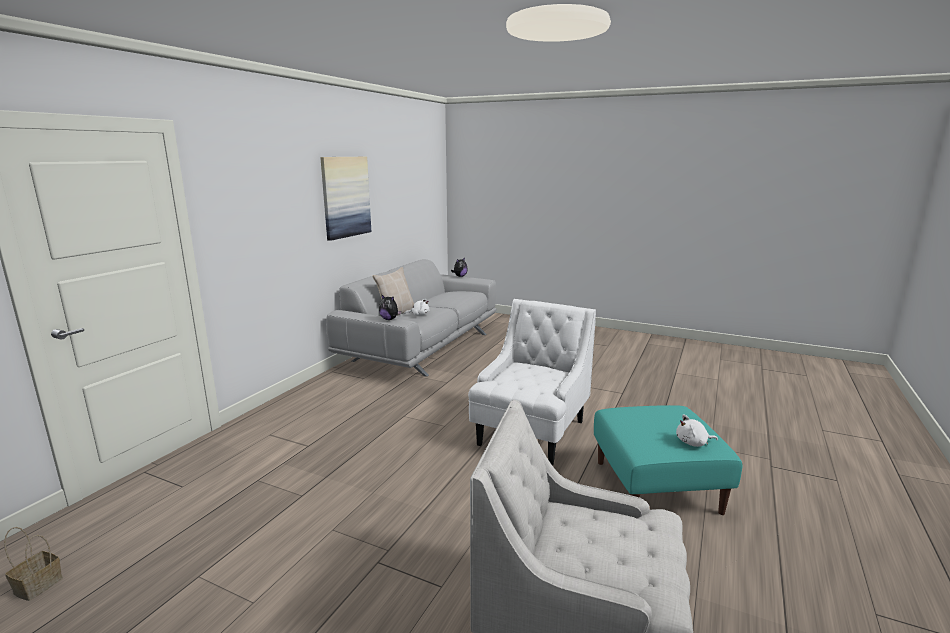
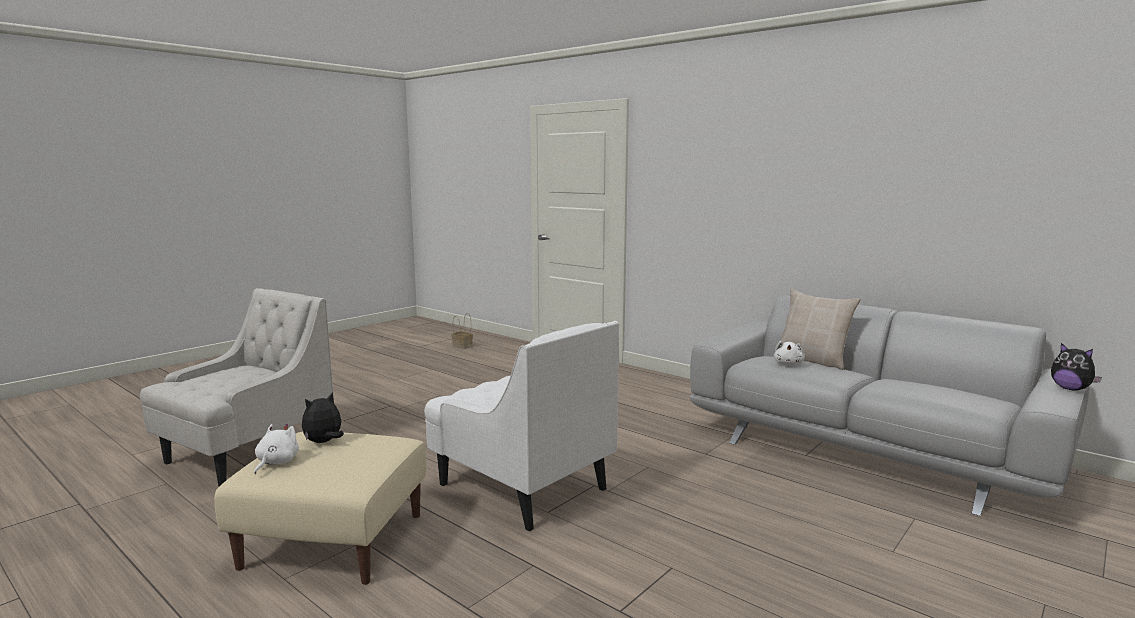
camera: 105 degrees right, 5 degrees down
(345, 197) = (833, 177): picture -> none
(389, 319) = (721, 338): plush toy -> plush toy (324, 442)
(657, 487) = (332, 540): turquoise ottoman -> beige ottoman

